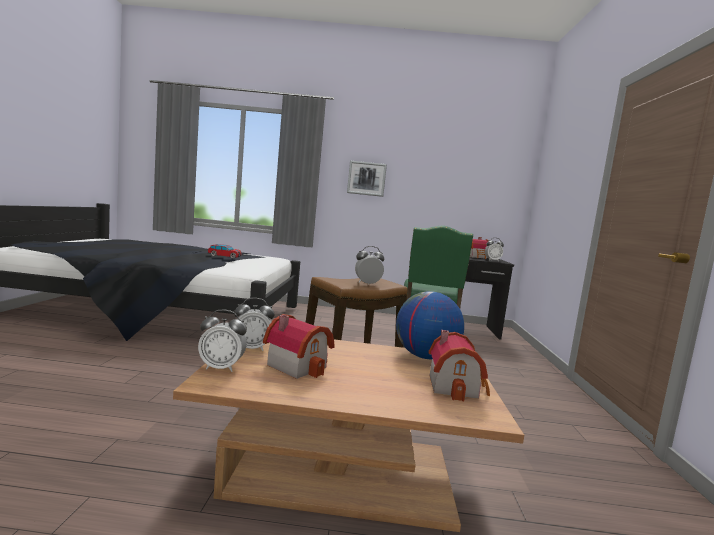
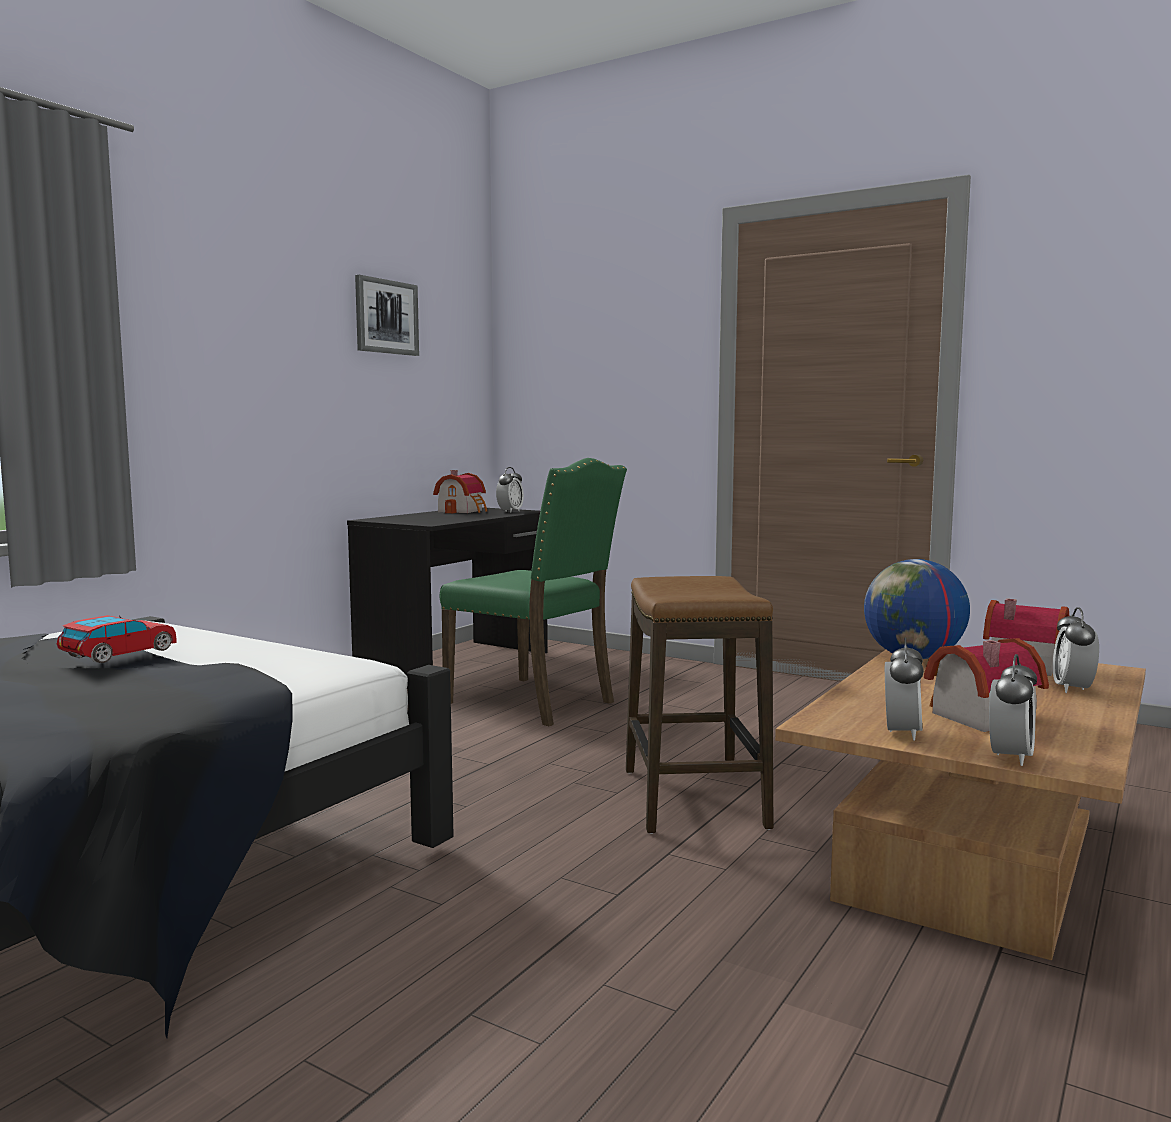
camera: 60 degrees left, 0 degrees up
(366, 178) = (225, 359): picture -> picture (386, 317)
(367, 284) = (714, 587): alarm clock -> alarm clock (1072, 689)

